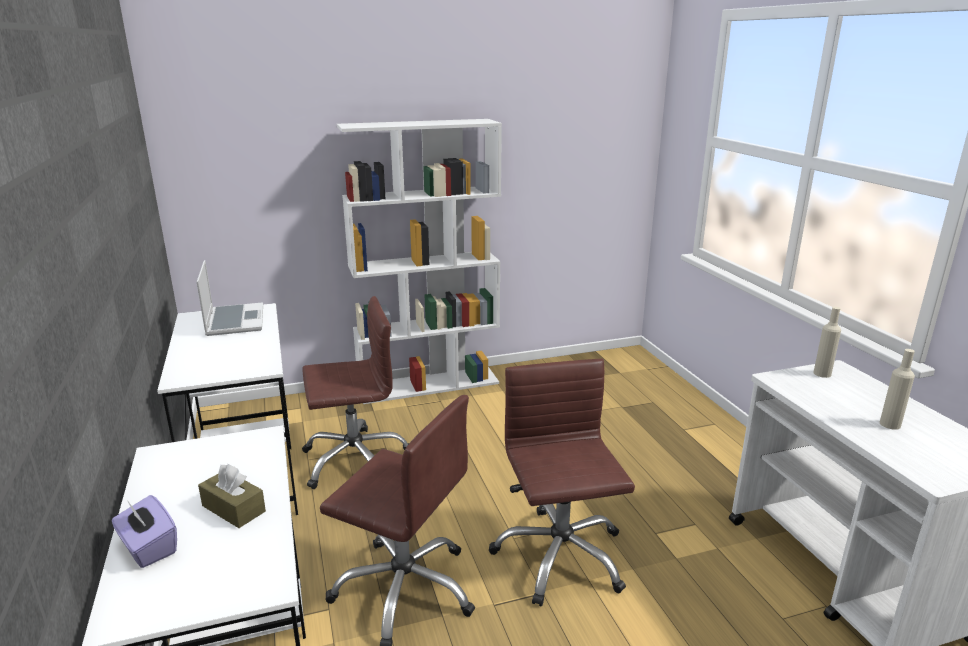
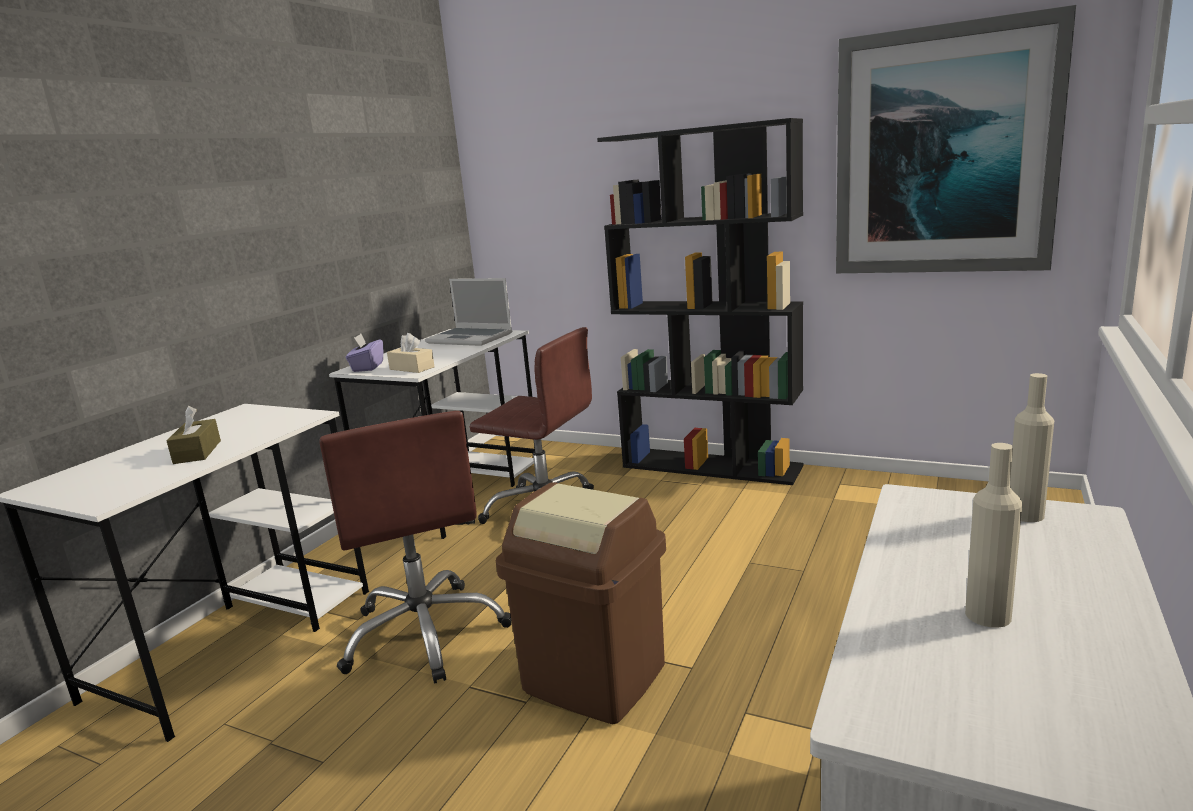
camera: 45 degrees right, 5 degrees down
(148, 548) = (121, 458): purple tissue box -> purple tissue box (367, 367)
(234, 321) = (471, 338): laptop -> laptop turned 90 degrees clockwise
(249, 364) = (412, 368): none -> beige tissue box
(429, 384) = (712, 466): white bookcase -> black bookcase
(559, 556) = (595, 677): brown office chair -> brown trash can
(573, 146) = (944, 152): none -> picture

